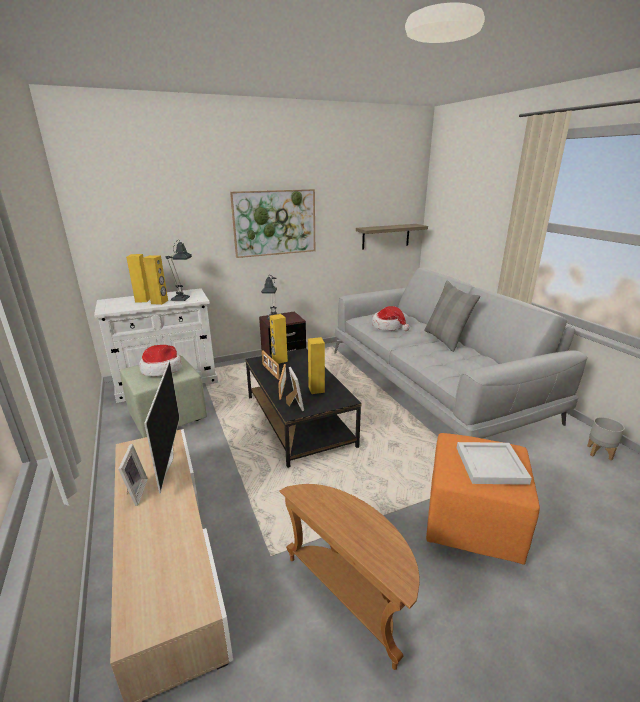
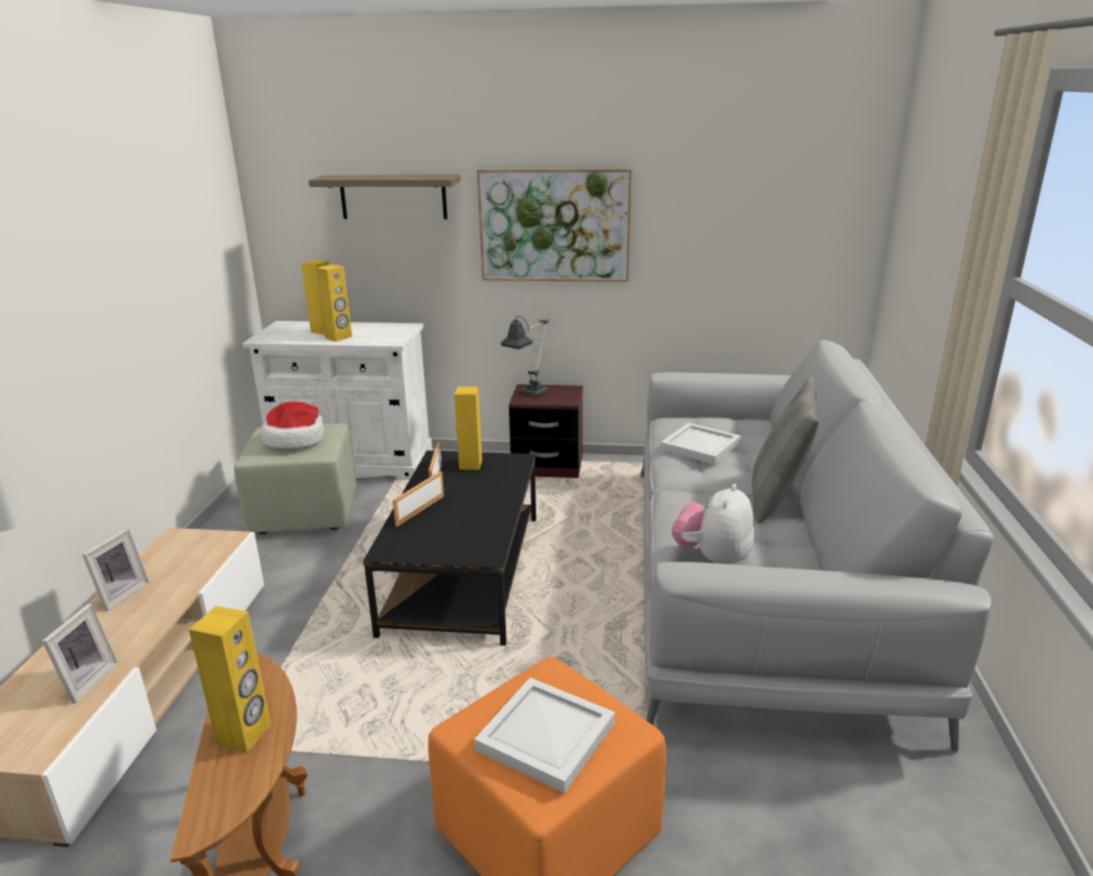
camera: 30 degrees right, 0 degrees up
(166, 460) = (192, 566): television -> none
(182, 298) = (375, 335): table lamp -> none
(293, 404) = (404, 539): picture frame -> picture frame (86, 681)
(316, 389) = (464, 526): yellow speaker -> yellow speaker (244, 734)
(386, 236) = (789, 266): shelf -> shelf (393, 197)
(388, 326) = (702, 446): hat -> white tray
(456, 370) = (712, 559): none -> plush toy
(600, 452) = (972, 836): grey planter -> none

